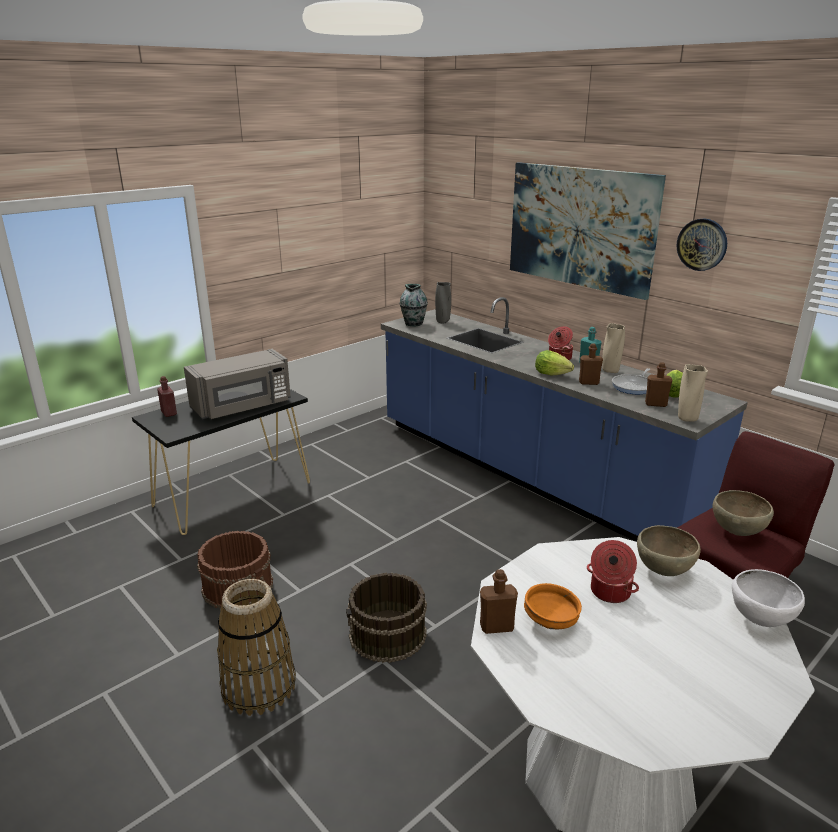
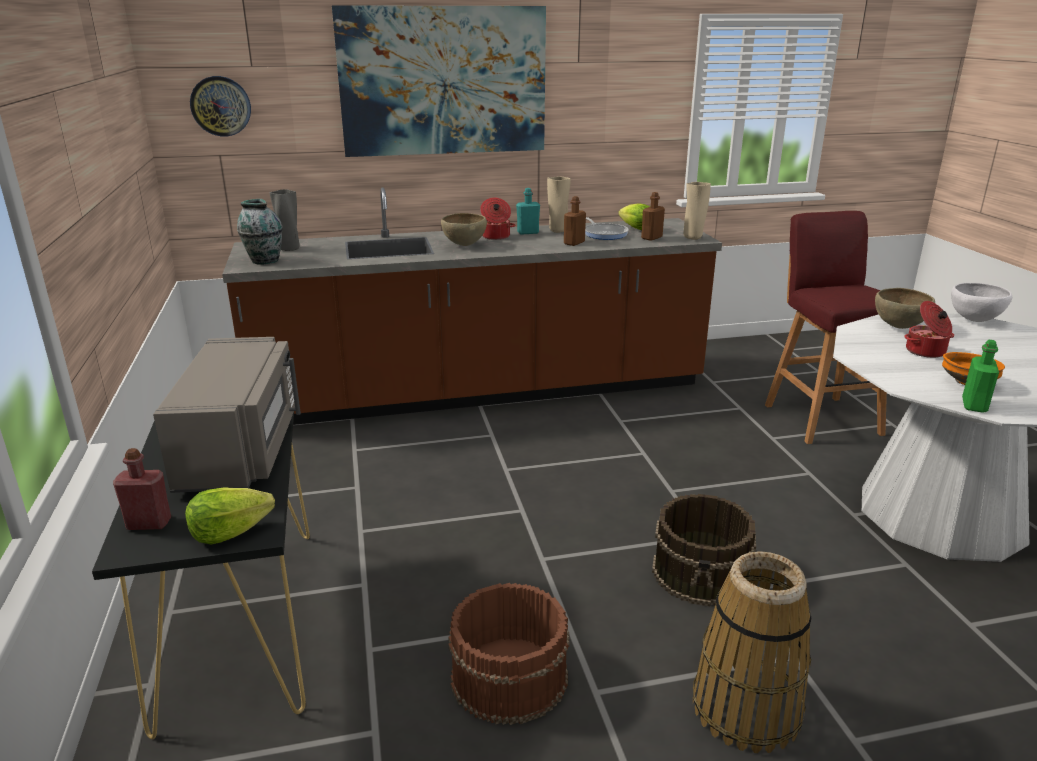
camera: 60 degrees left, 0 degrees up
(496, 627) = (974, 405): brown bottle -> green bottle
(528, 474) = (481, 392): blue counter -> brown counter
(551, 374) = (532, 248): lettuce -> lettuce (229, 533)
(702, 244) = (593, 77): wall clock -> wall clock (221, 106)
(737, 532) = (851, 291): brown bowl -> brown bowl (464, 245)

